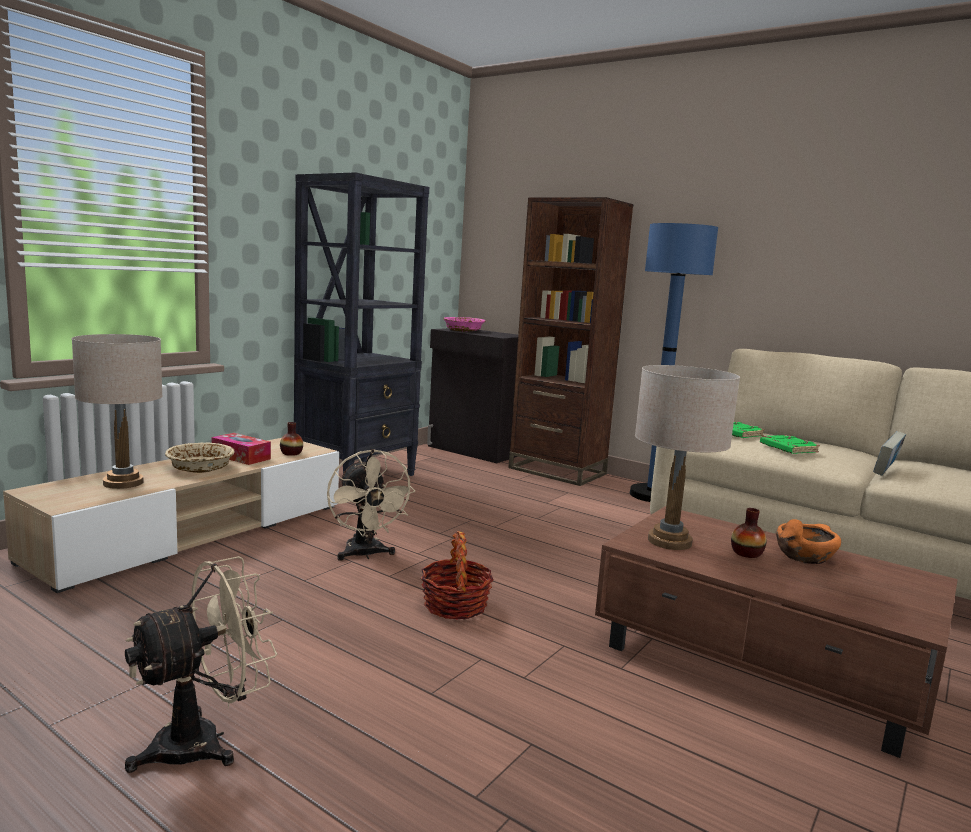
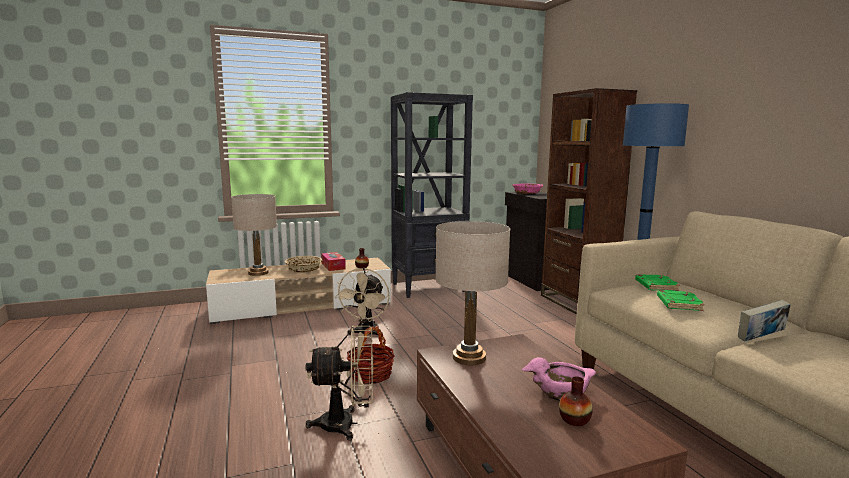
camera: 35 degrees right, 0 degrees up
(204, 741) = (167, 405): beige fan -> beige fan (347, 424)
(746, 553) = (513, 379): vase -> vase (574, 420)
(803, 556) = (561, 392): orange bowl -> pink bowl

